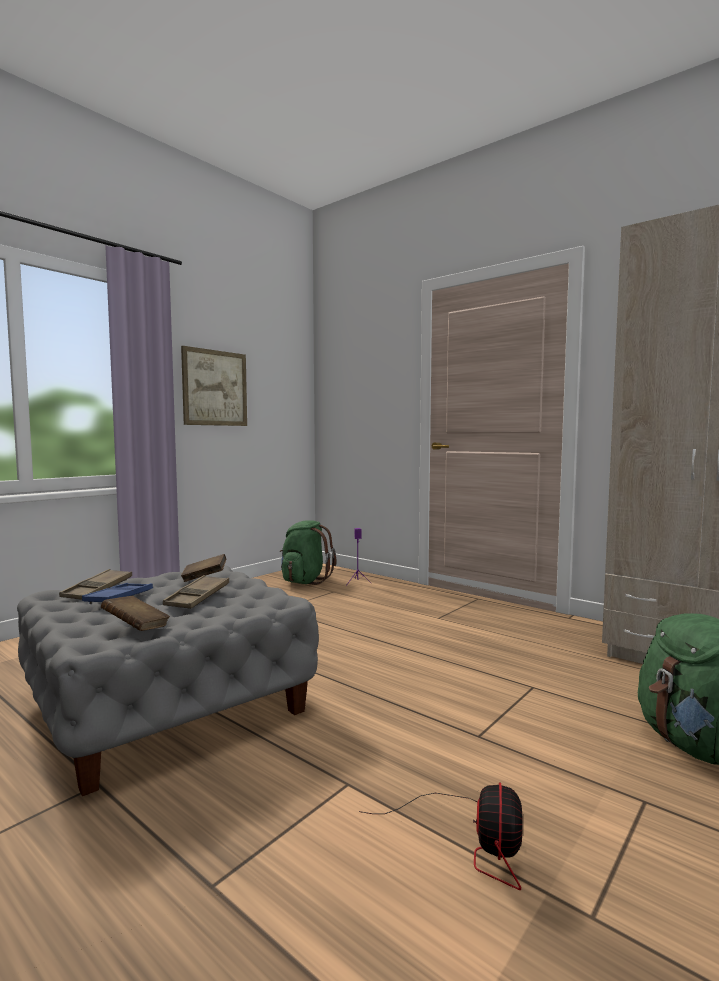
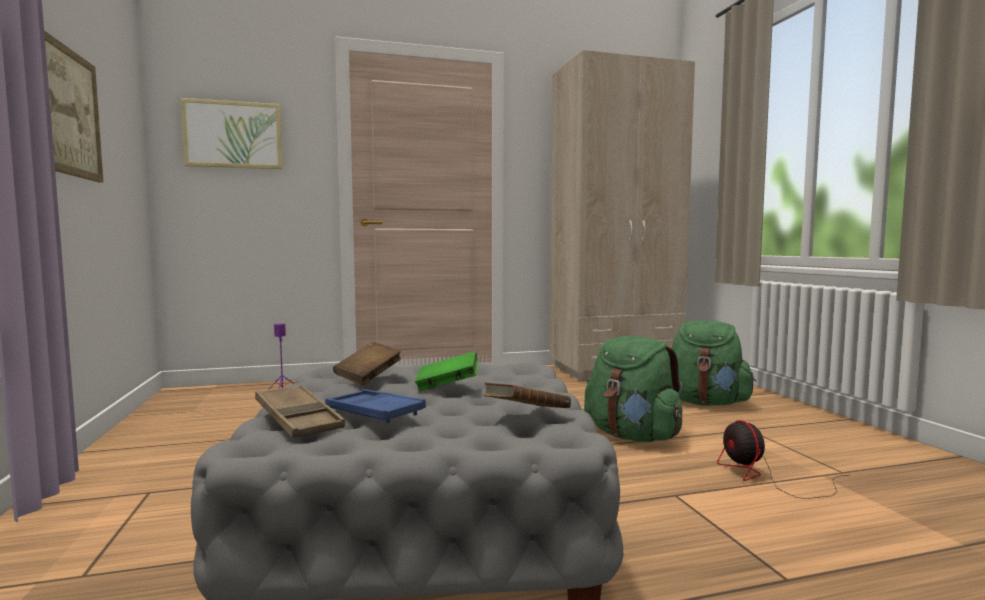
camera: 55 degrees left, 0 degrees up
(198, 597) = (447, 387): brown tray -> green book
(304, 581) = (213, 406): green backpack -> green backpack (632, 436)
(355, 378) = (233, 135): none -> picture
(473, 841) = (767, 478): fan -> fan turned 150 degrees counterclockwise

